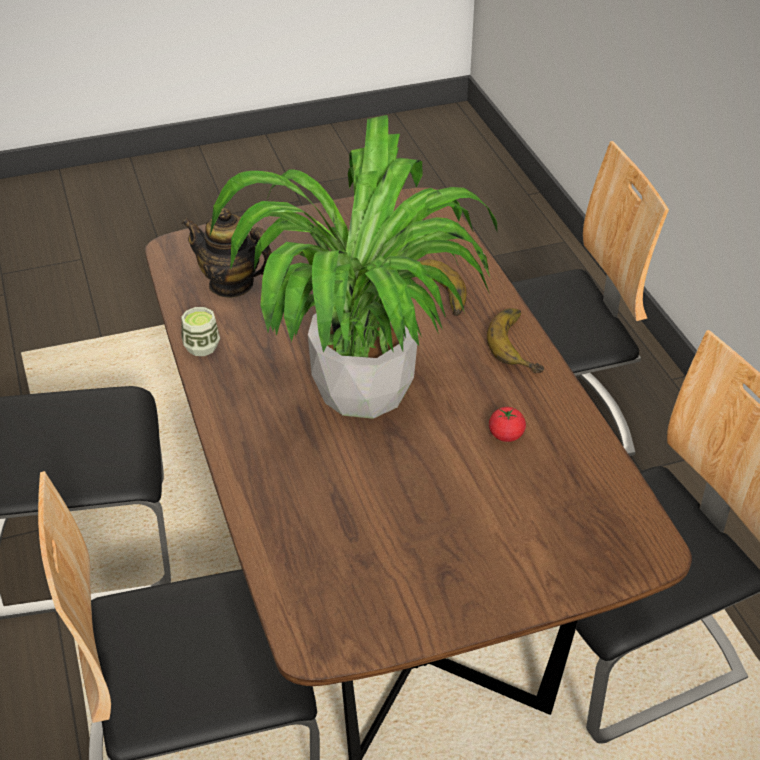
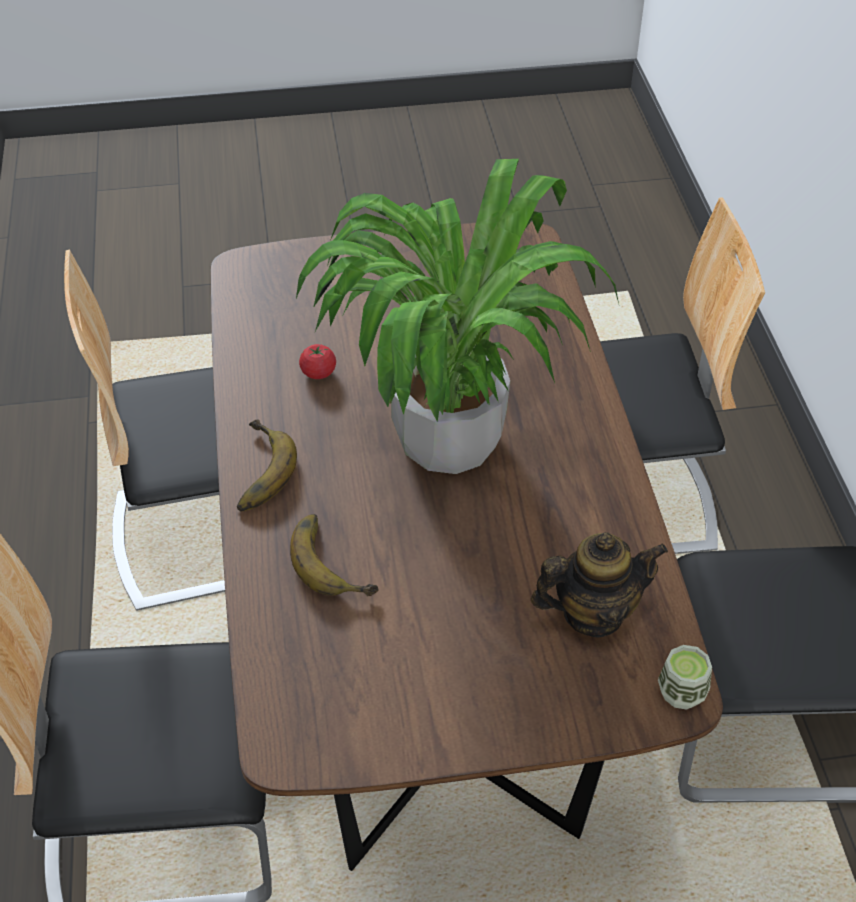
camera: 170 degrees left, 5 degrees up
(202, 347) = (628, 517): cup -> cup (681, 692)
(231, 284) = (593, 613): teapot -> teapot turned 45 degrees counterclockwise

